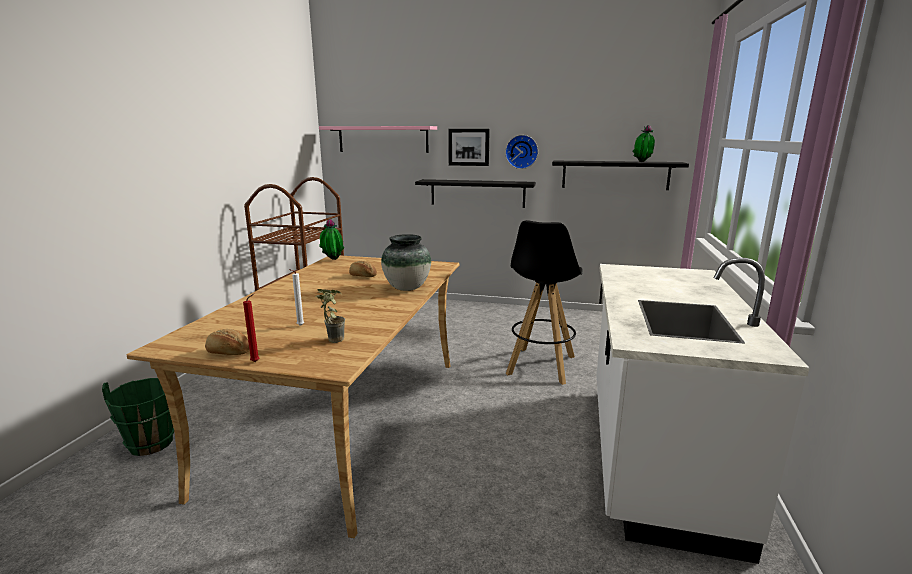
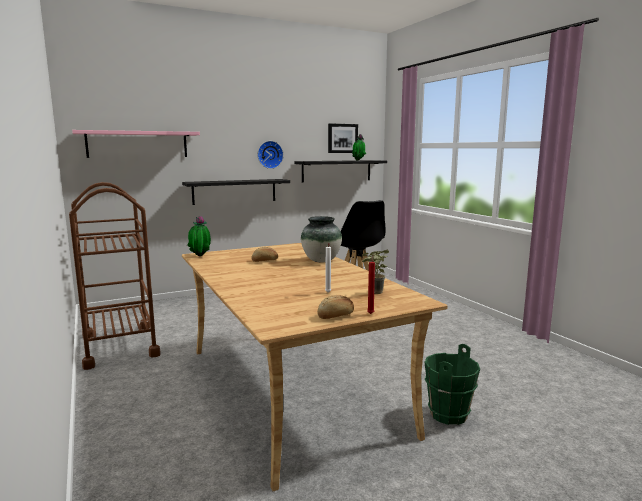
camera: 40 degrees left, 5 degrees down
(151, 443) = (149, 477): green bucket -> green bucket (448, 414)
(469, 147) = (225, 151): picture -> picture (342, 138)
(653, 455) = (481, 338): white counter -> none

